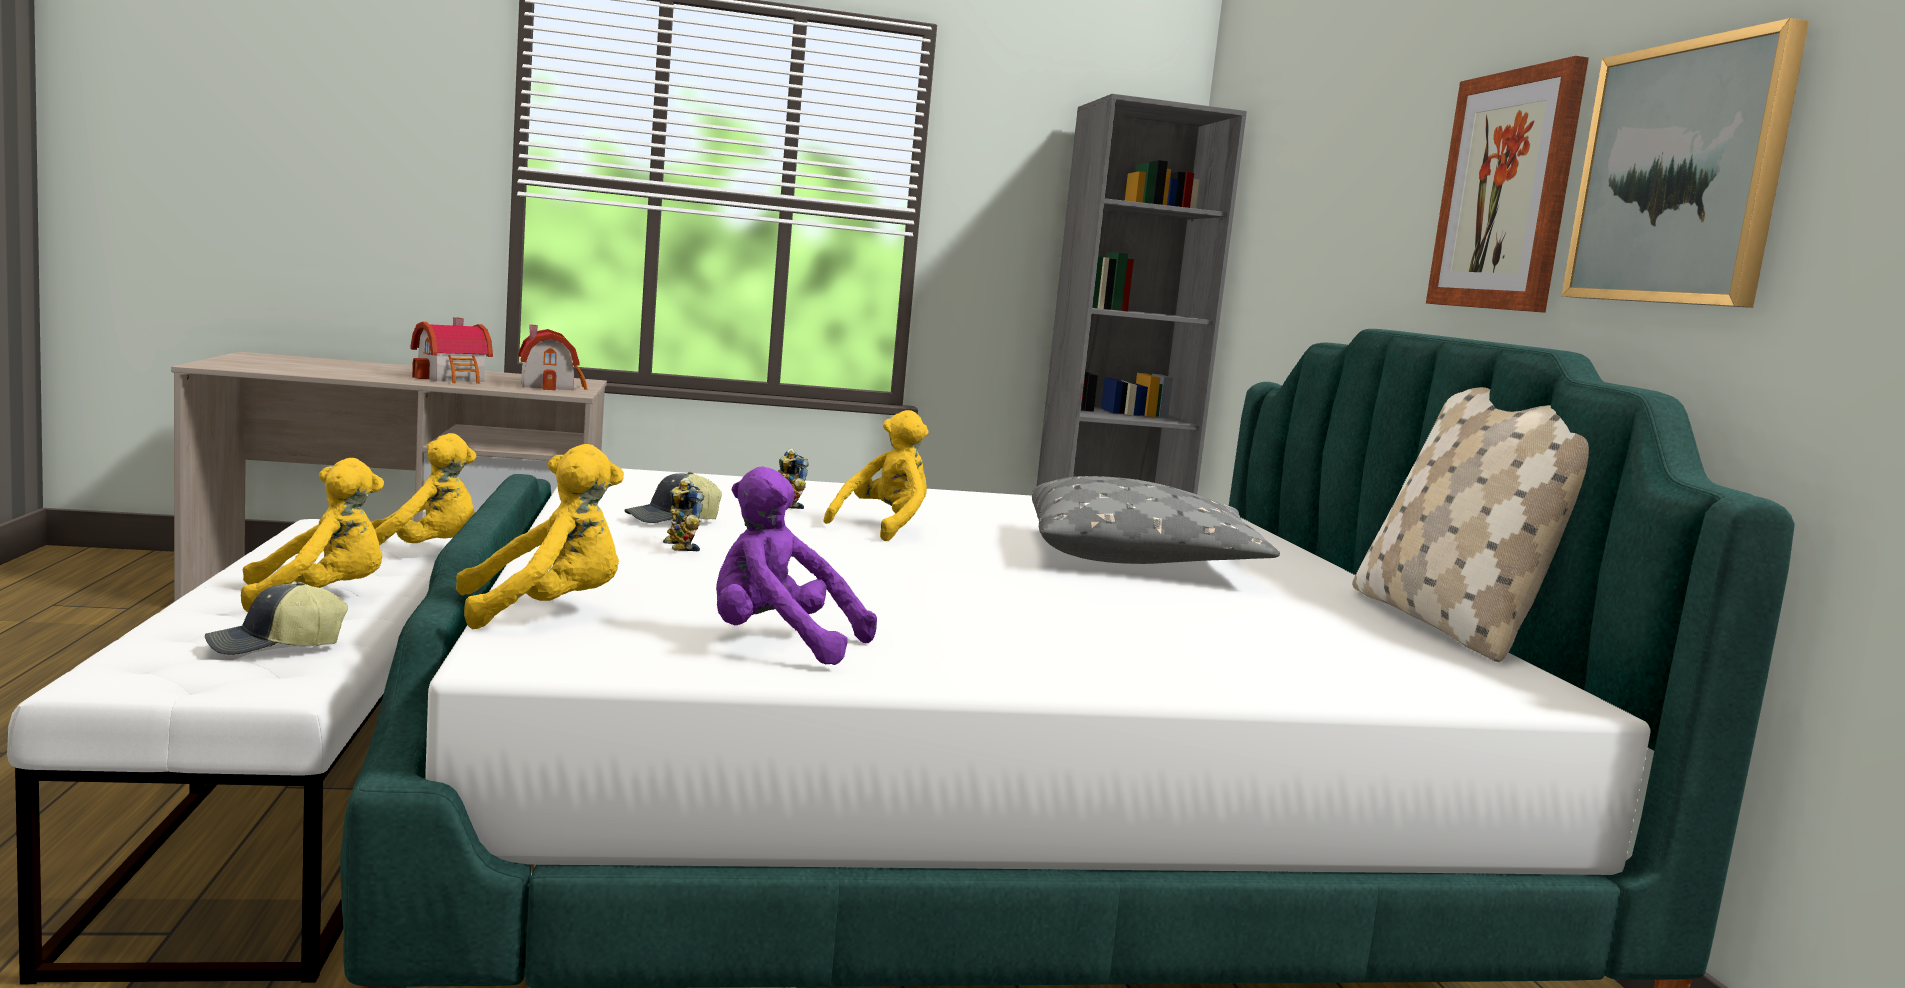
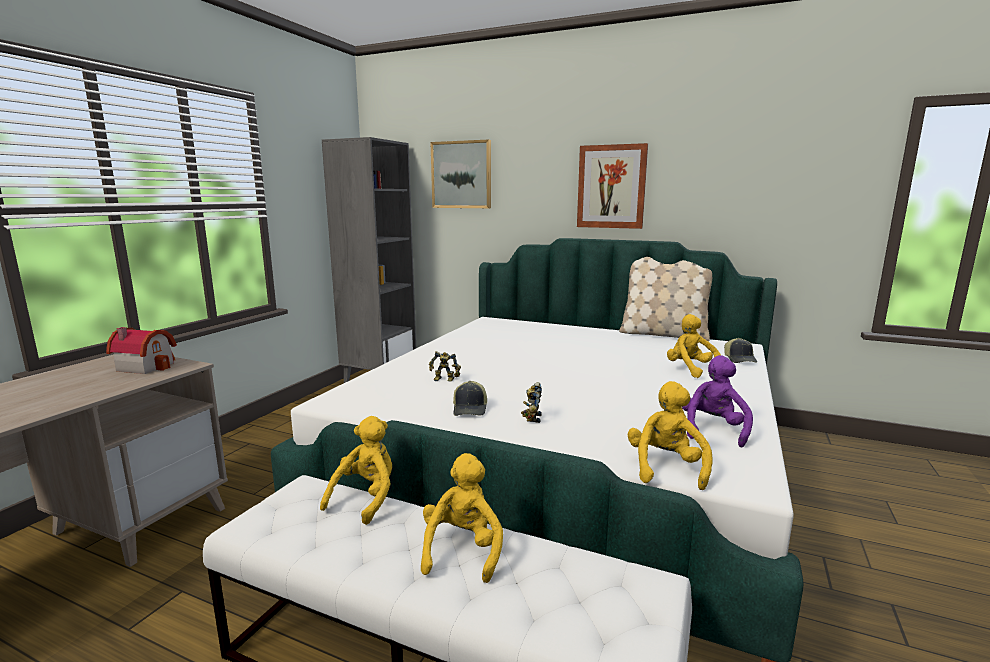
camera: 55 degrees left, 5 degrees up
(275, 647) = (574, 578): cap -> cap (740, 359)
(454, 379) = (76, 388): toy house -> none
(677, 547) = (531, 418): toy robot -> toy robot turned 90 degrees clockwise
(778, 644) = (712, 430): purple plush toy -> purple plush toy turned 150 degrees clockwise
(884, 528) = (502, 372): yellow plush toy -> yellow plush toy (691, 370)
(1142, 558) = (568, 346): grey pillow -> none
(1680, 174) = (700, 185): picture -> picture (461, 175)

